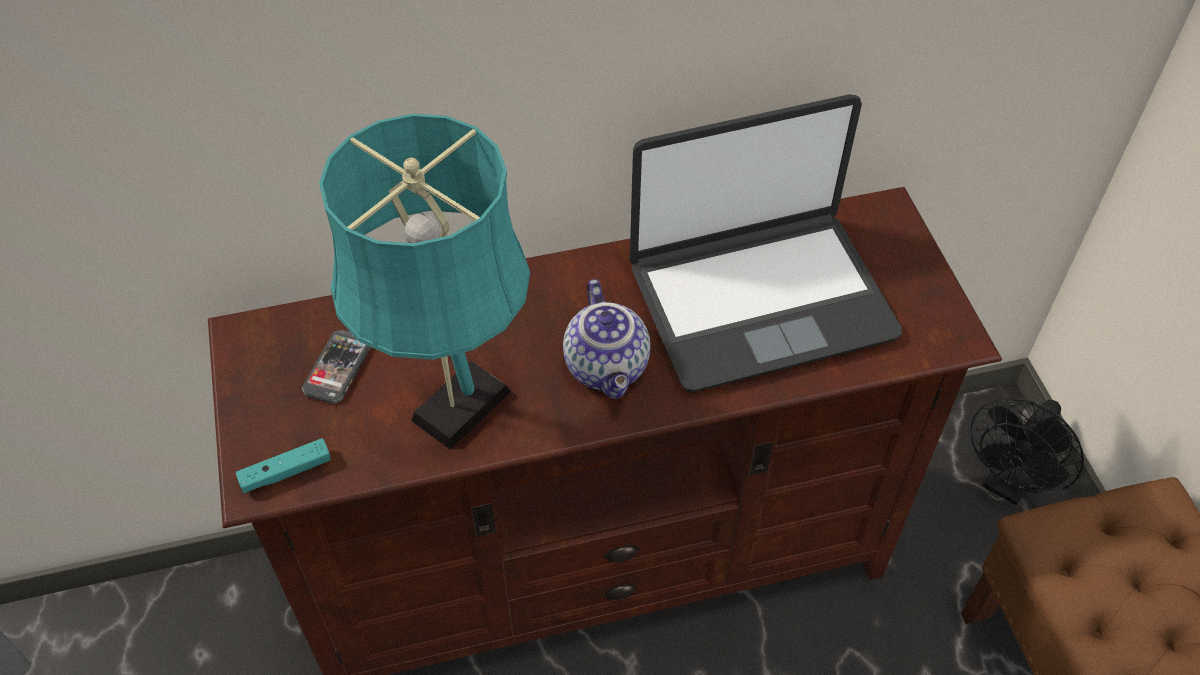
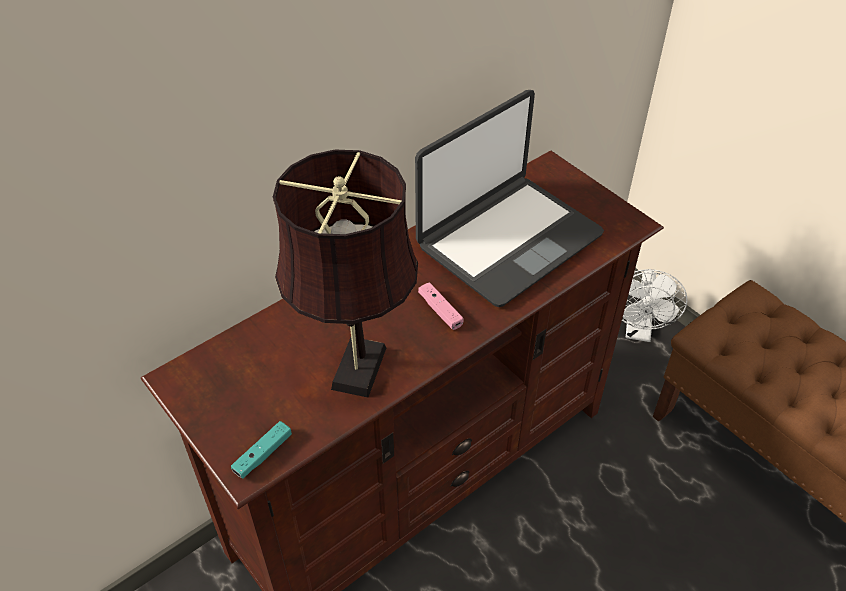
camera: 25 degrees left, 5 degrees down
(338, 368) = (258, 375): phone -> none
(454, 412) = (356, 374): turquoise table lamp -> brown table lamp
(609, 367) = (440, 310): teapot -> pink game controller
(1008, 483) = (638, 331): black fan -> white fan

